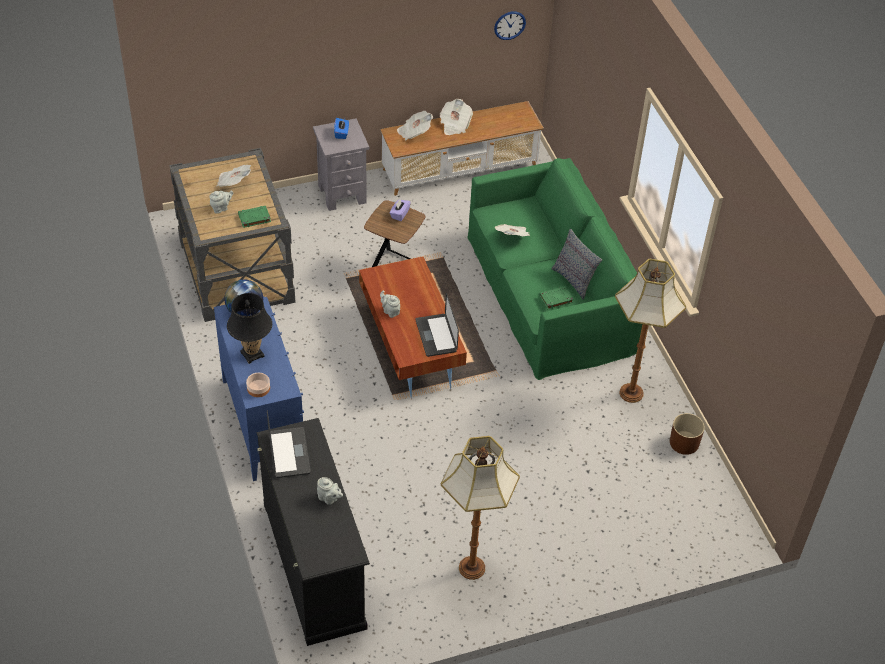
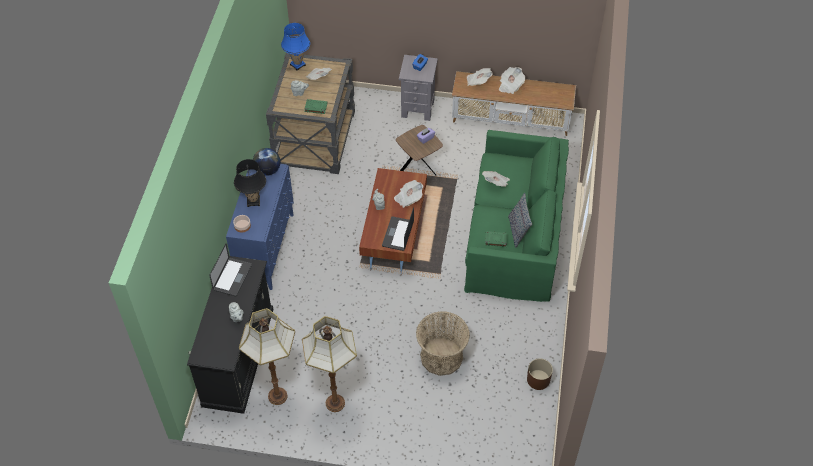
camera: 30 degrees right, 5 degrees up
(195, 176) = (297, 65): none -> blue table lamp
(420, 291) = (408, 198): none -> newspaper
(509, 25) = (564, 25): wall clock -> none
(560, 462) = (441, 357): none -> basket
(632, 393) = (525, 328): floor lamp -> floor lamp (278, 396)

